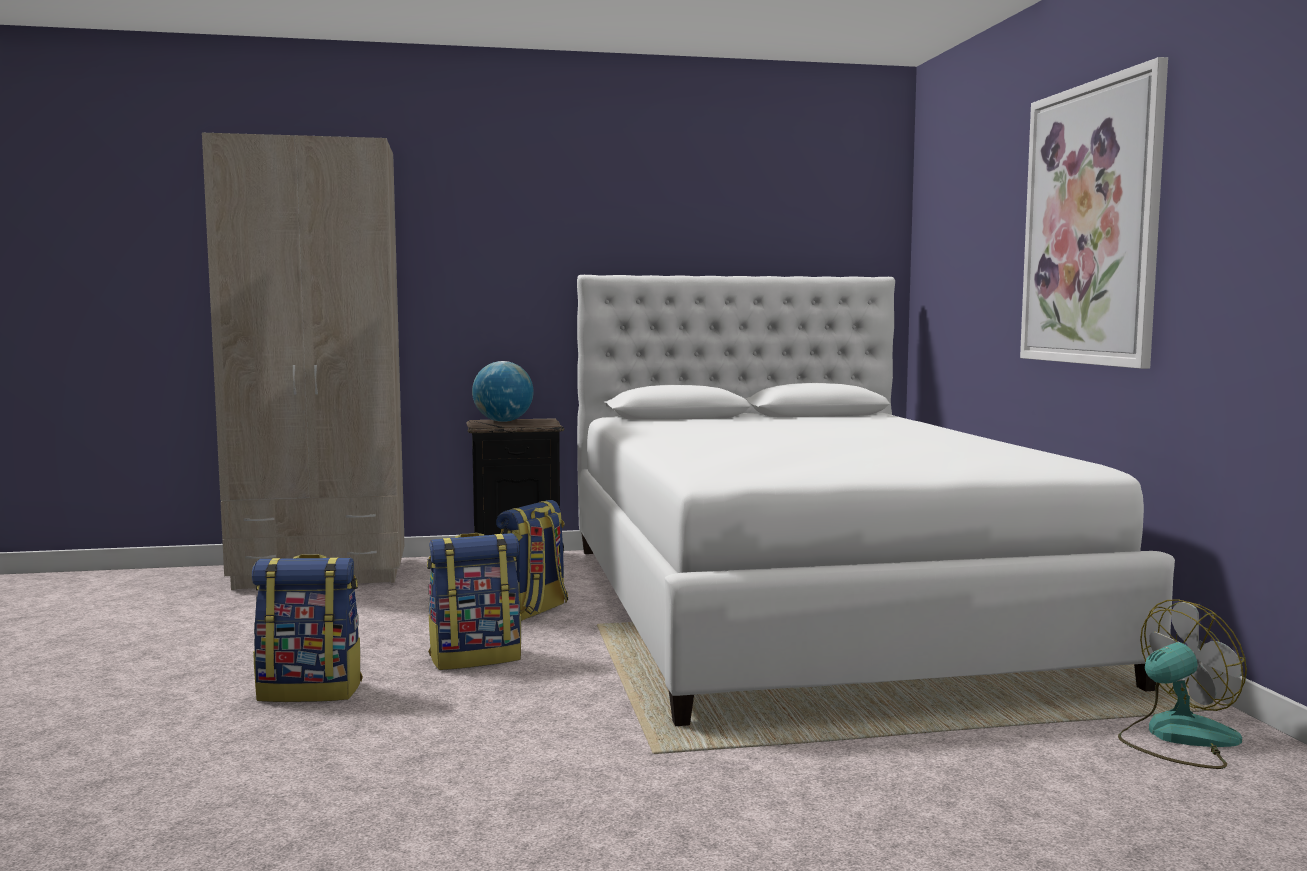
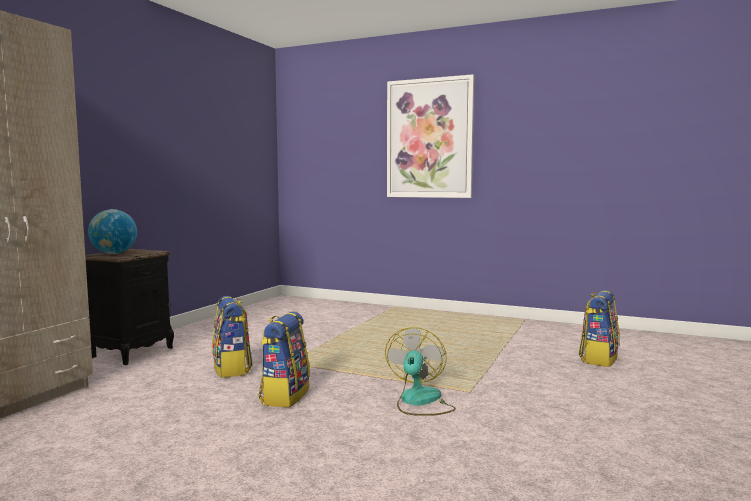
camera: 55 degrees left, 0 degrees up
(311, 691) = (261, 446): backpack -> backpack (598, 359)
(806, 606) = (338, 328): white bed -> none
(1177, 738) = (540, 330): fan -> fan (419, 402)

